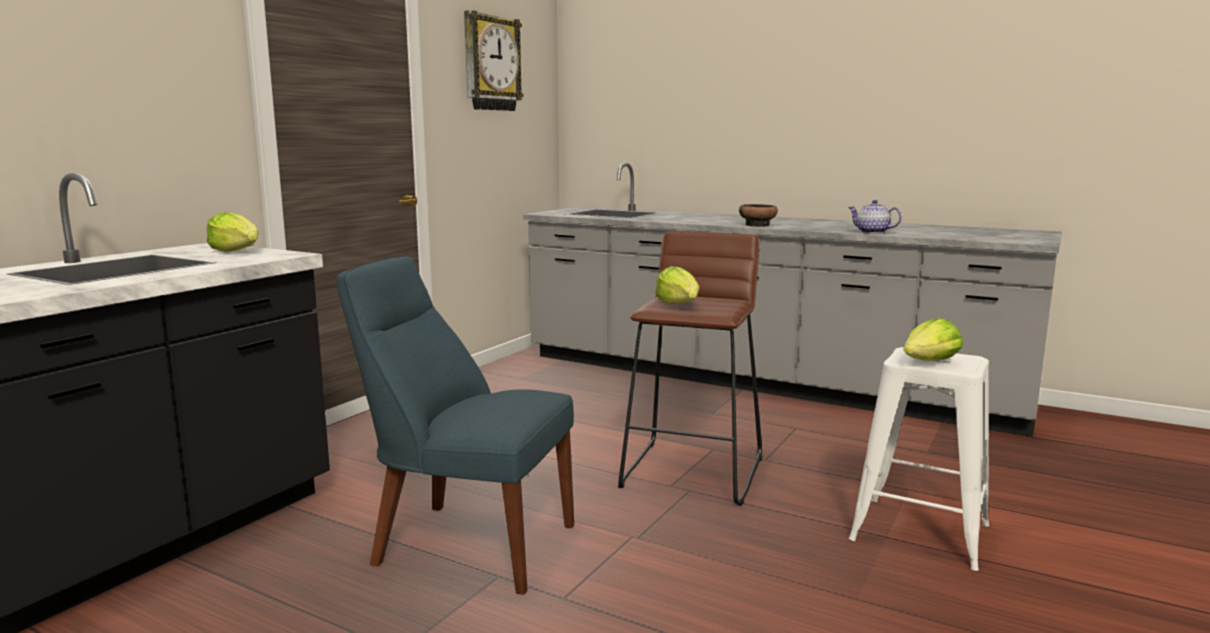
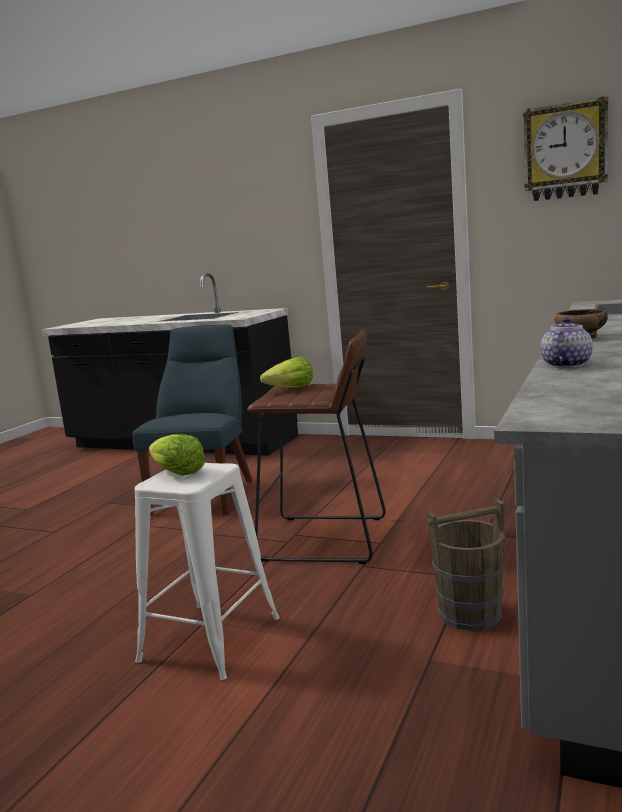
camera: 85 degrees right, 0 degrees up
(237, 252) = (248, 314): lettuce -> none
(858, 434) = (469, 613): none -> brown bucket

